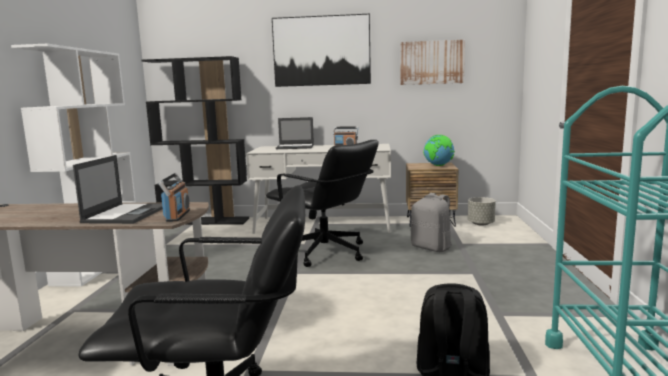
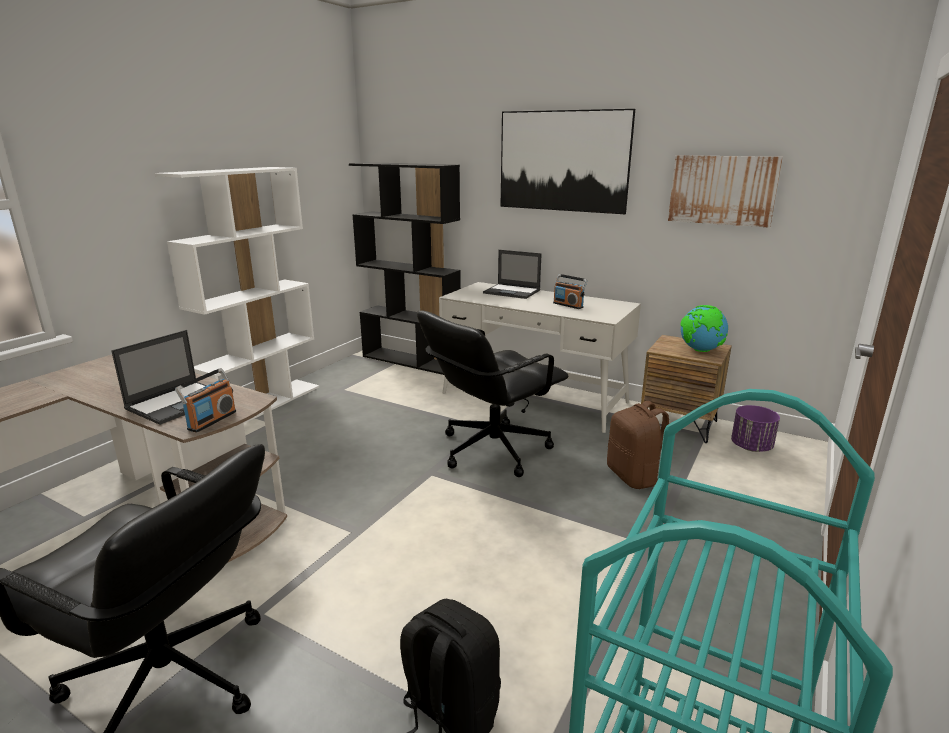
camera: 25 degrees right, 10 degrees up
(325, 253) = (492, 449): black office chair -> black office chair turned 75 degrees clockwise
(432, 248) = (634, 476): grey backpack -> brown backpack
(481, 224) = (751, 447): grey planter -> purple planter

